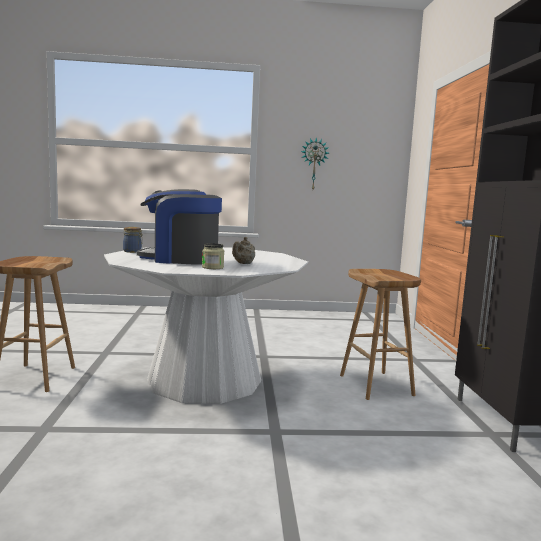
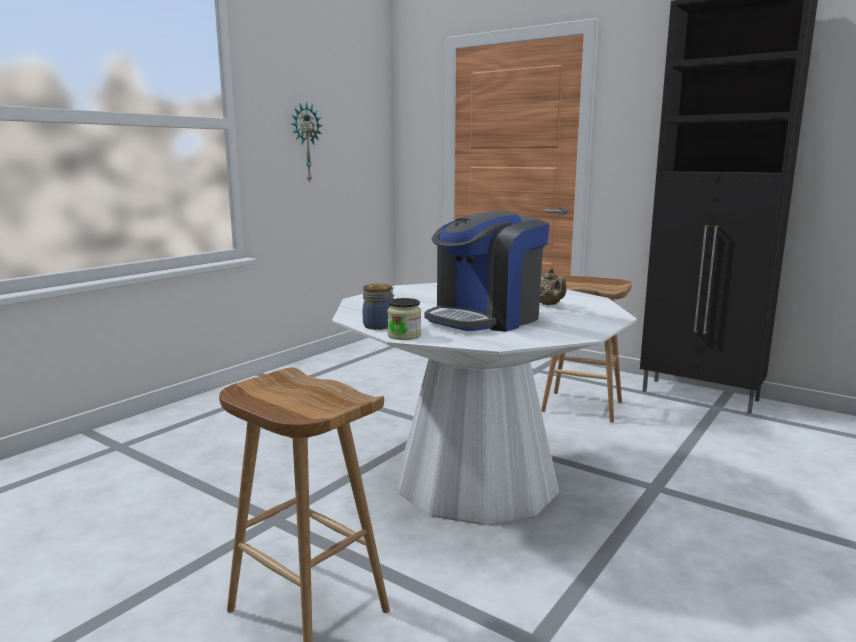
camera: 50 degrees left, 5 degrees up
(212, 267) = (571, 318): jar -> jar (404, 336)

